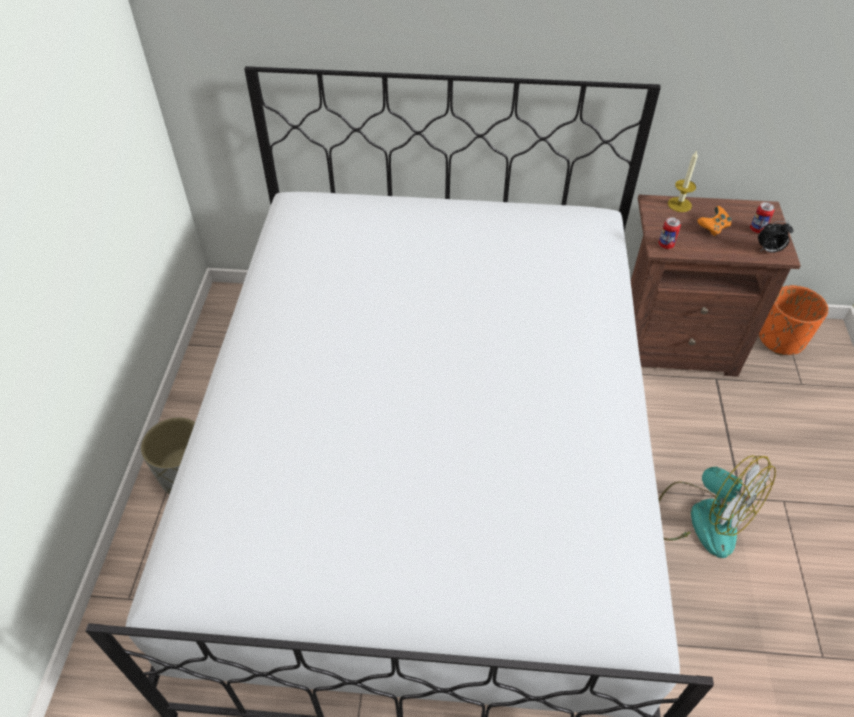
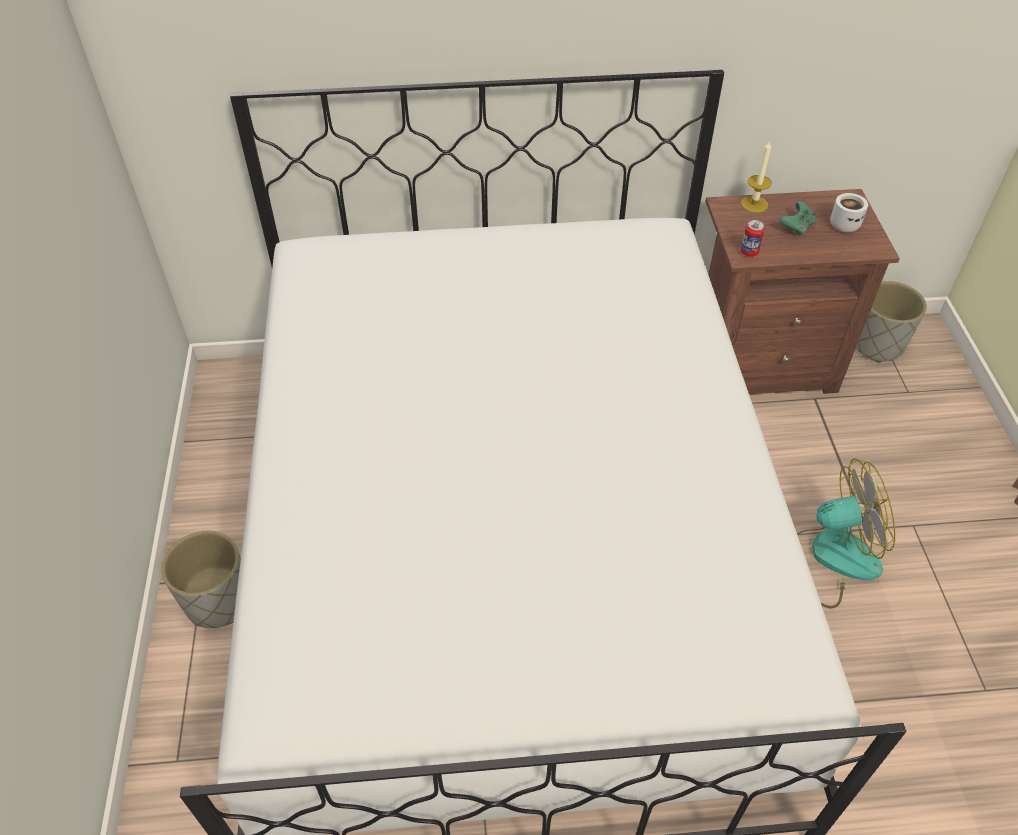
camera: 10 degrees left, 0 degrees up
(701, 517) = (828, 557): fan -> fan turned 45 degrees counterclockwise
(713, 228) = (796, 227): orange game controller -> green game controller
(757, 229) = (845, 223): can -> white mug
(769, 250) = (862, 245): alarm clock -> none
(781, 339) = (877, 344): orange planter -> grey planter

